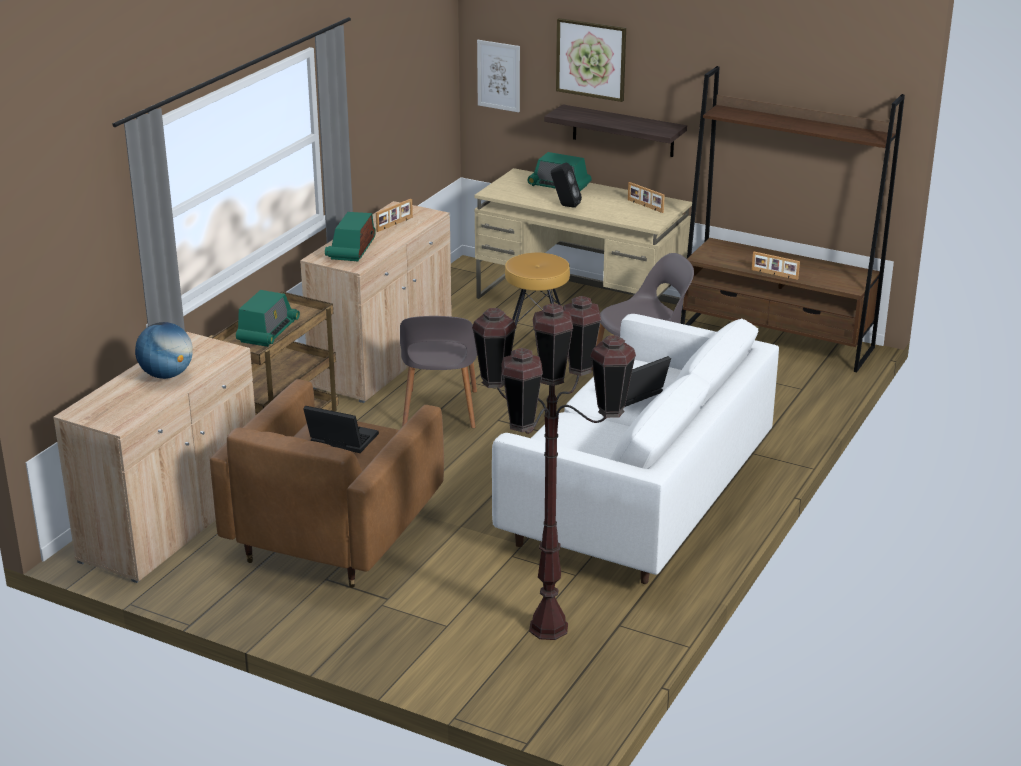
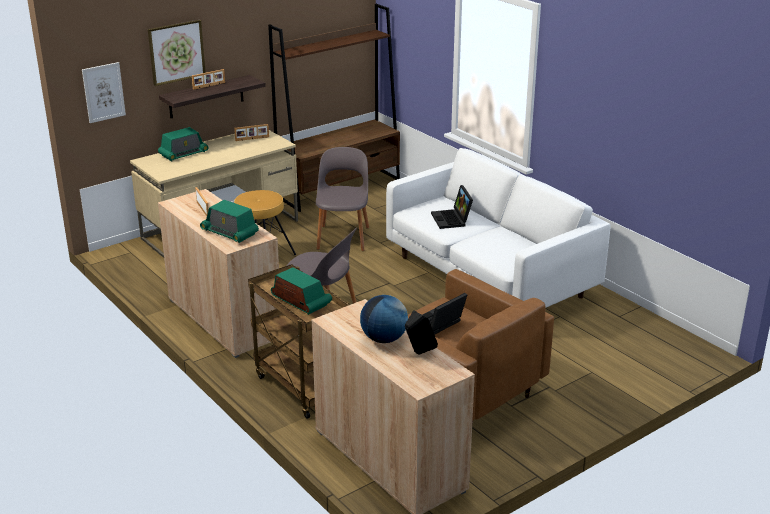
camera: 65 degrees left, 0 degrees up
(549, 628) = (612, 338): brown floor lamp -> none
(565, 205) = (219, 159): black speaker -> black speaker (419, 353)
(774, 274) = (349, 143): picture frame -> picture frame (209, 86)

